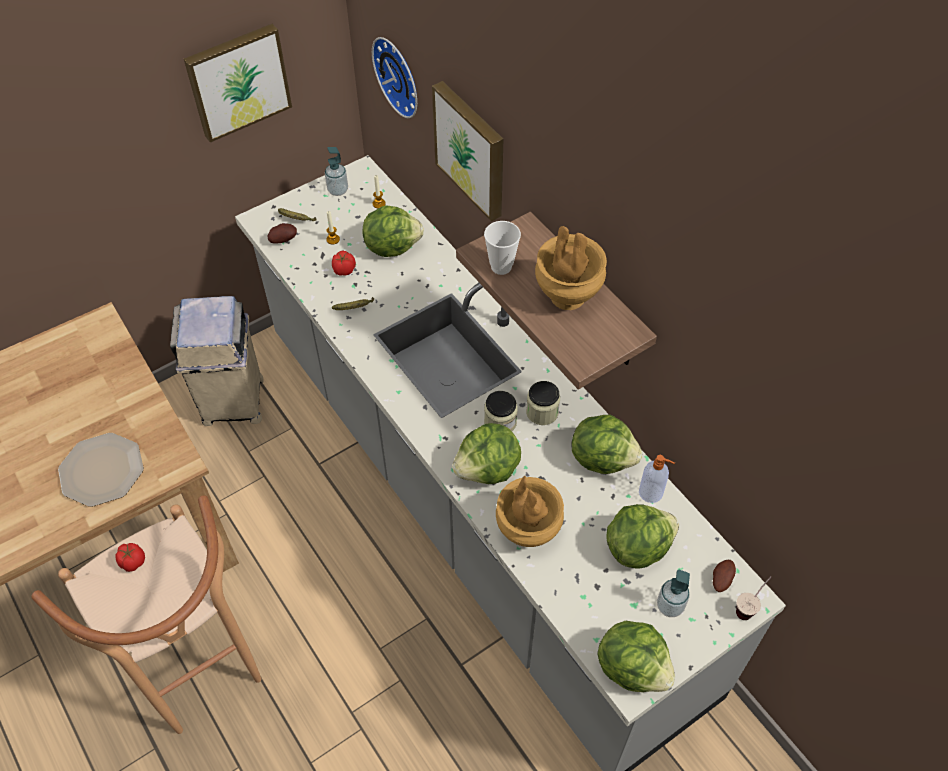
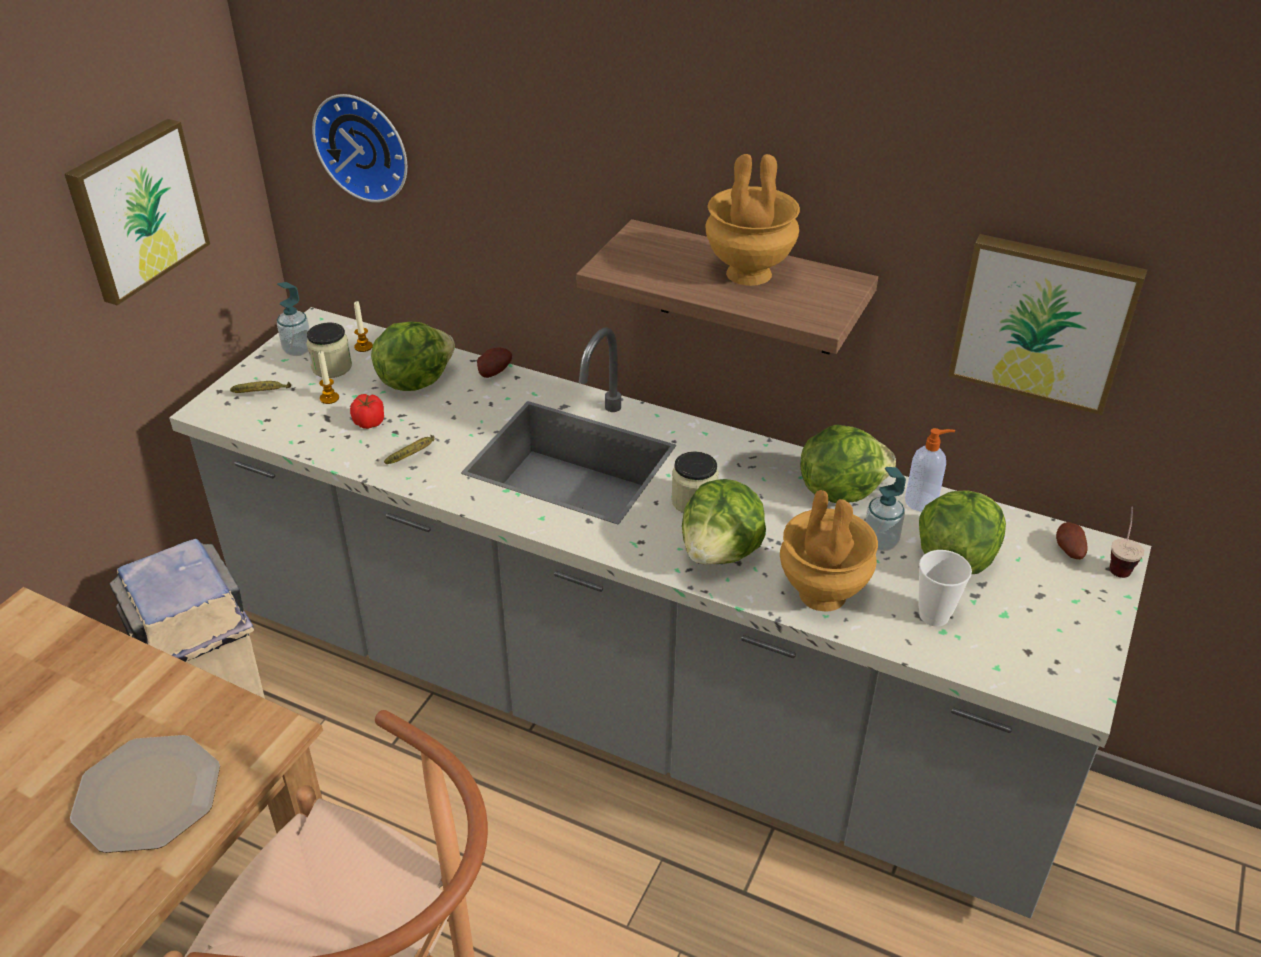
camera: 30 degrees left, 15 degrees down
(132, 561) = (275, 896): tomato -> none
(283, 239) = (260, 419): potato -> potato (493, 373)
(472, 149) = (514, 185): picture -> picture (1043, 321)
(501, 267) = (646, 271): cup -> cup (934, 615)
(542, 412) = (734, 473): jar -> jar (332, 367)
(632, 667) = (1061, 676): lettuce -> none
(670, 606) = (1042, 598): soap dispenser -> soap dispenser (880, 542)

